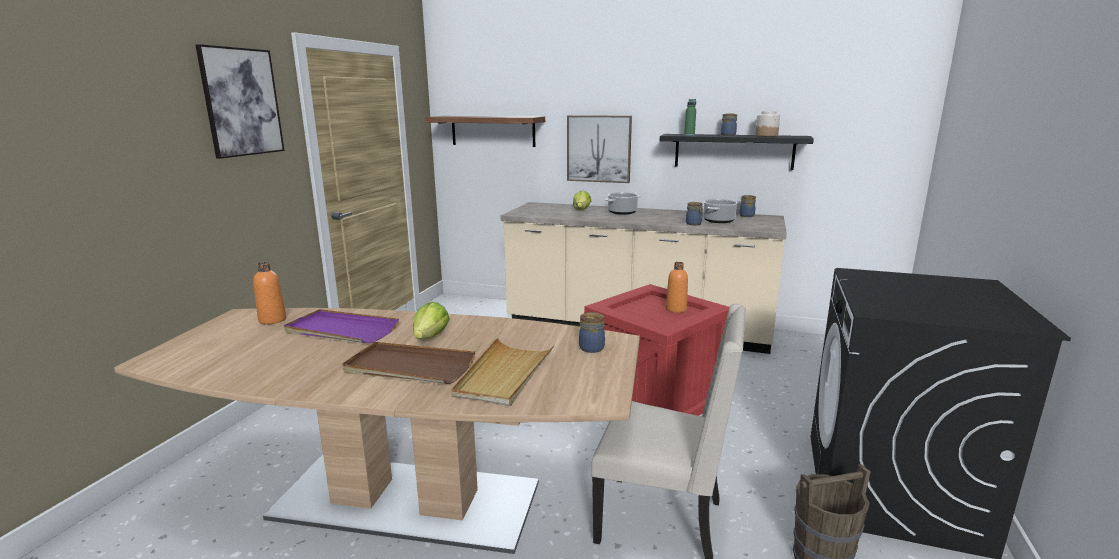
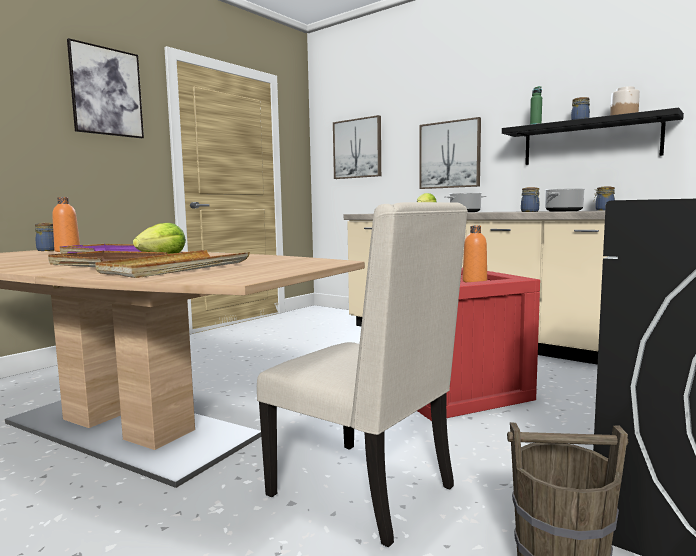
camera: 20 degrees right, 10 degrees down
(493, 131) = (357, 148): shelf -> picture
(592, 347) = (296, 263): jar -> jar (49, 250)

